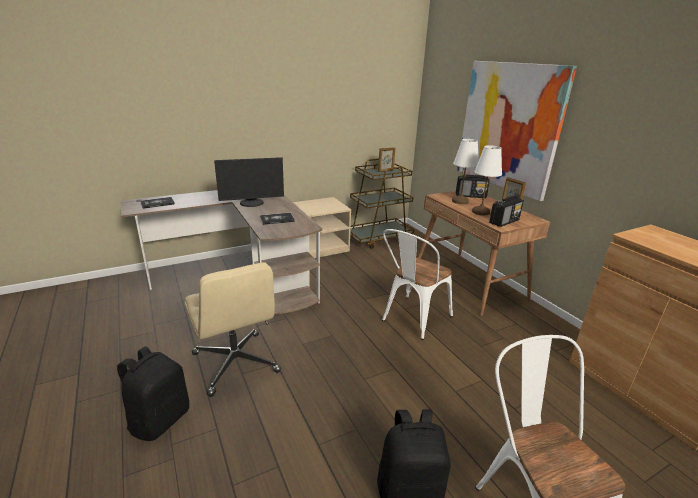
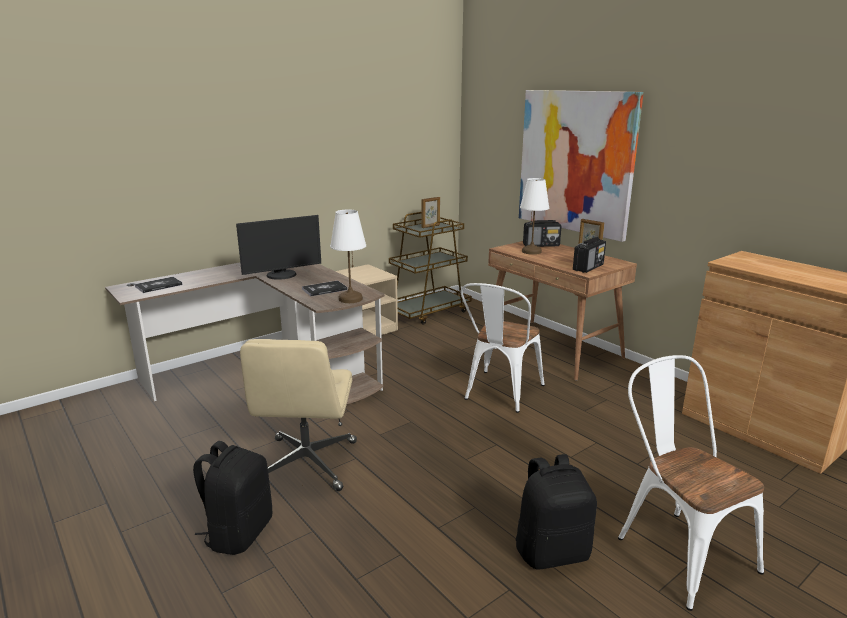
camera: 10 degrees left, 5 degrees down
(236, 363) = (307, 464): beige office chair -> beige office chair turned 45 degrees clockwise
(480, 212) = (558, 260): white table lamp -> white table lamp (350, 299)

